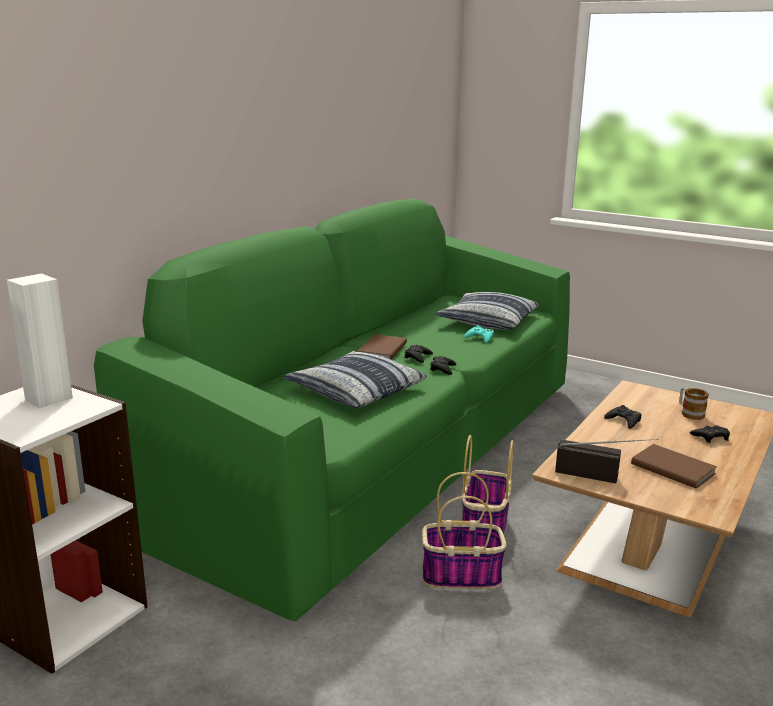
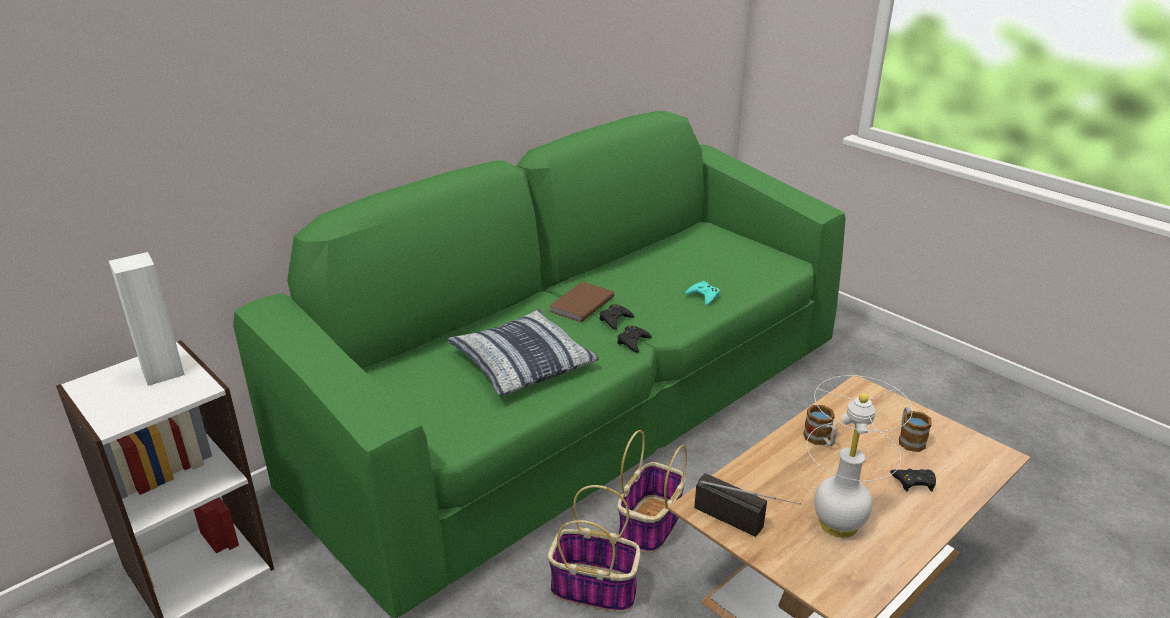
camera: 15 degrees right, 10 degrees up
(487, 321) = (728, 269): pillow -> none
(624, 420) = (820, 440): black game controller -> mug
(673, 468) = (838, 523): brown book -> white table lamp

